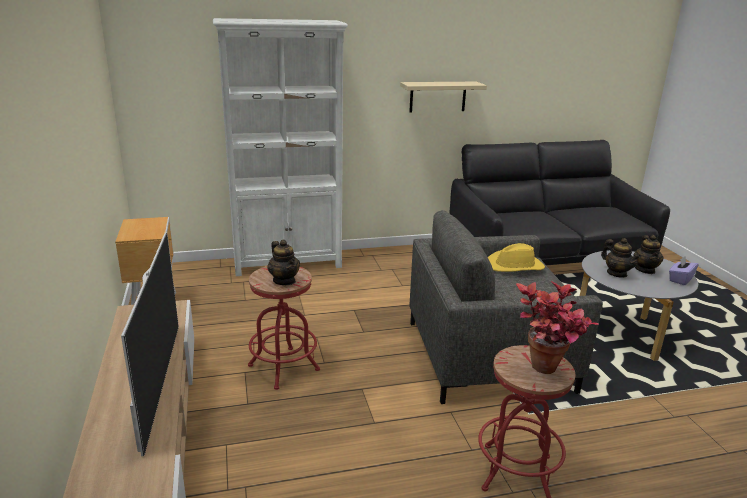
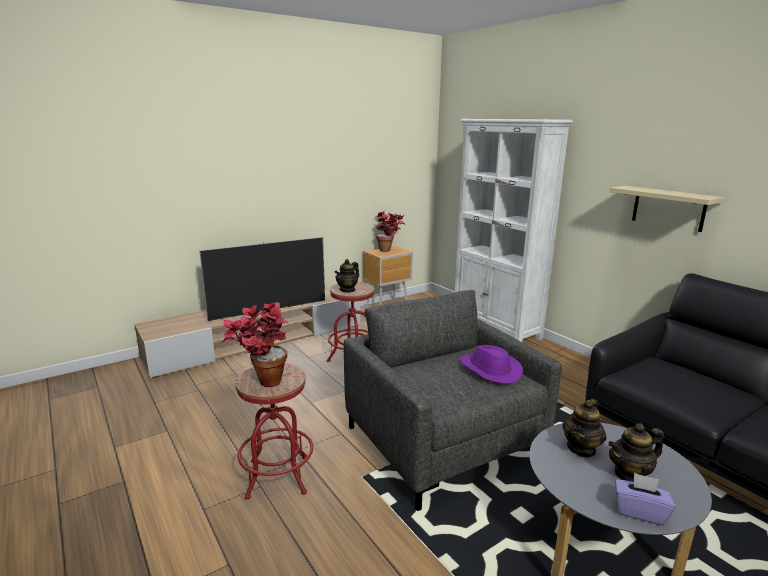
camera: 70 degrees right, 5 degrees down
(140, 226) = (389, 250): none -> potted plant
(514, 266) = (489, 369): yellow hat -> purple hat

